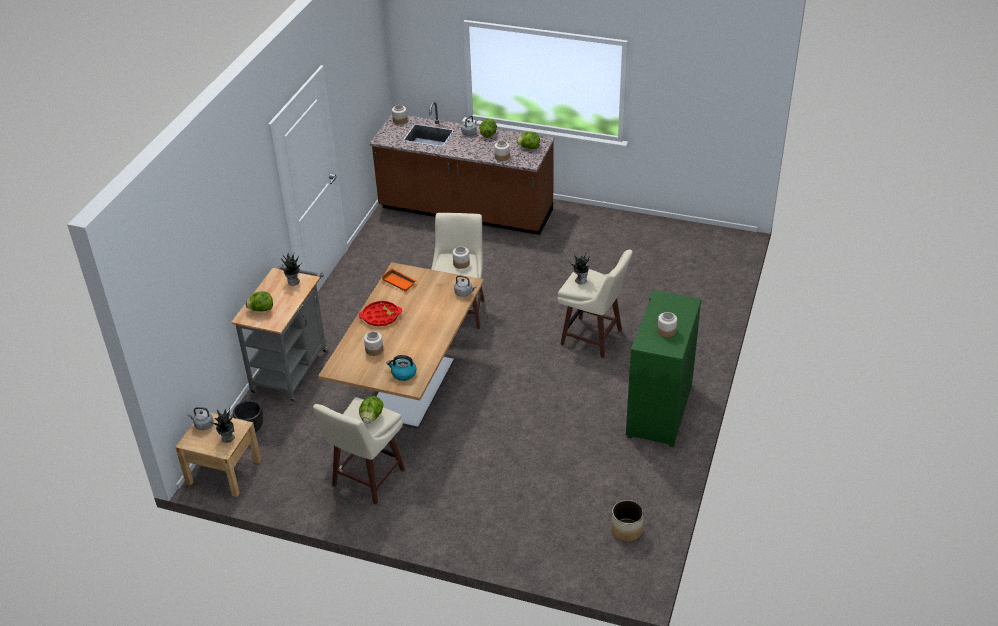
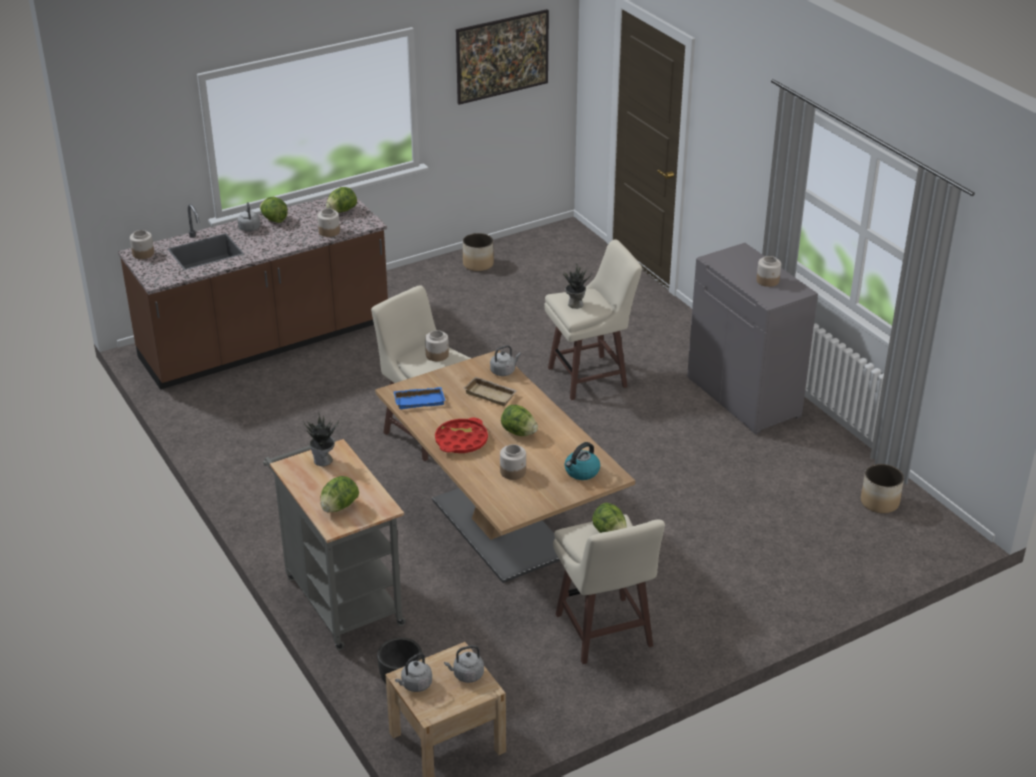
camera: 50 degrees left, 5 degrees down
(227, 438) = (466, 675): potted plant -> grey kettle
(400, 282) = (420, 400): orange tray -> blue tray
(412, 331) = (518, 432): none -> lettuce
(436, 301) = (491, 394): none -> beige tray
(645, 230) = (478, 264): none -> planter
(660, 411) = (744, 397): green cabinet -> grey cabinet
(700, 101) = (502, 74): none -> picture

